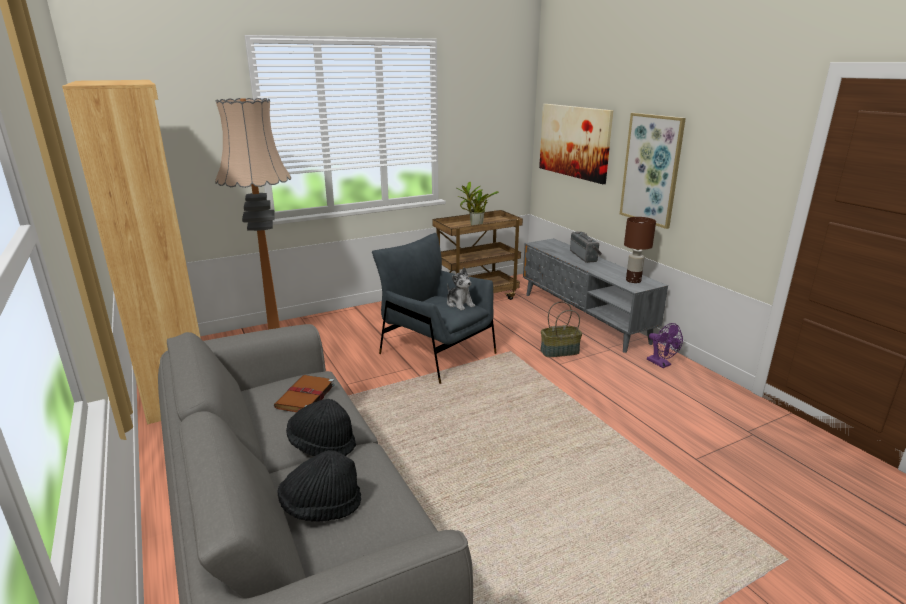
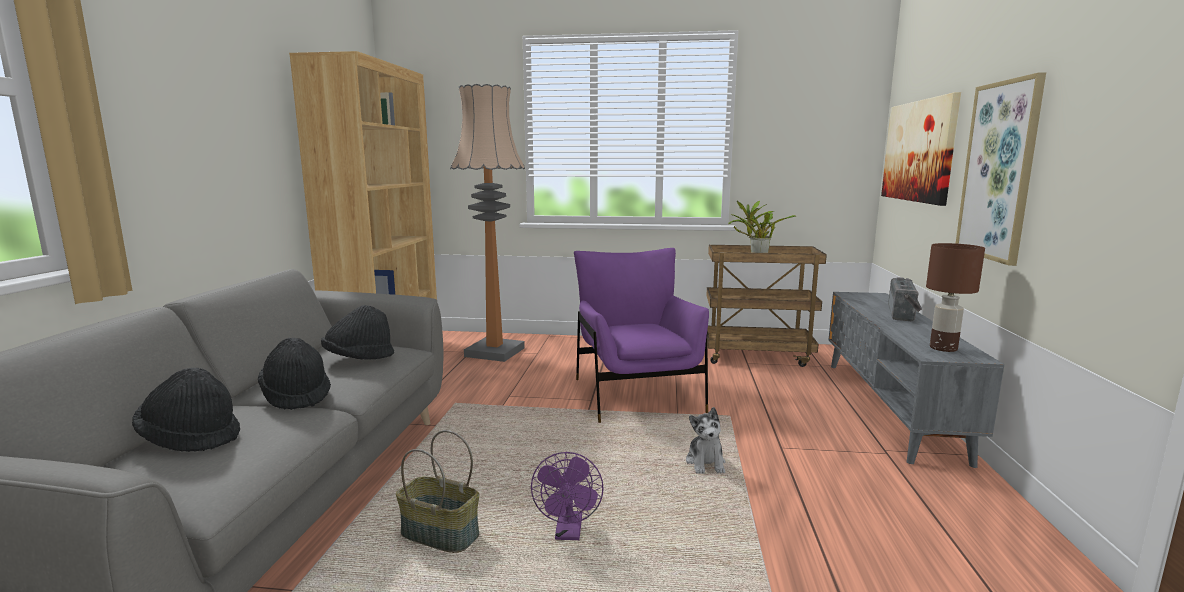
camera: 35 degrees right, 10 degrees down
(305, 397) = (359, 359): brown book -> black hat
(436, 353) = (637, 394): grey armchair -> purple armchair
(459, 304) = (659, 331): plush toy -> plush toy (706, 463)
(559, 352) = (799, 434): basket -> basket (438, 535)
(661, 364) = (962, 497): purple fan -> purple fan (569, 533)

